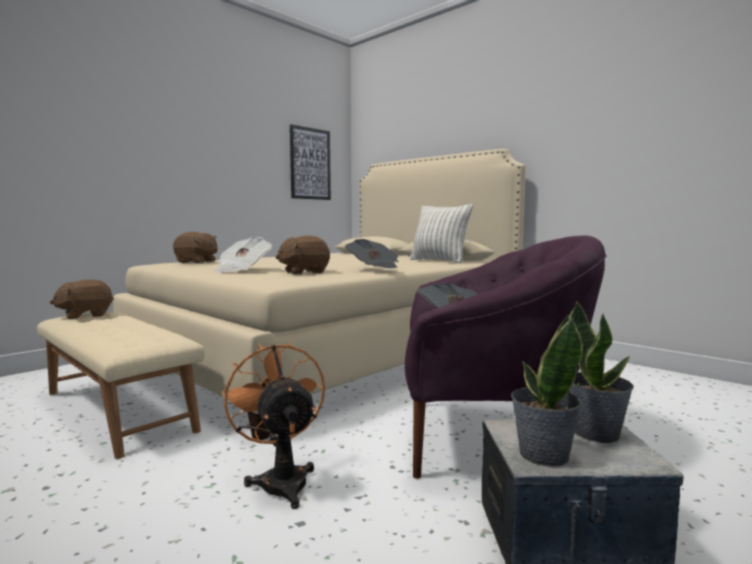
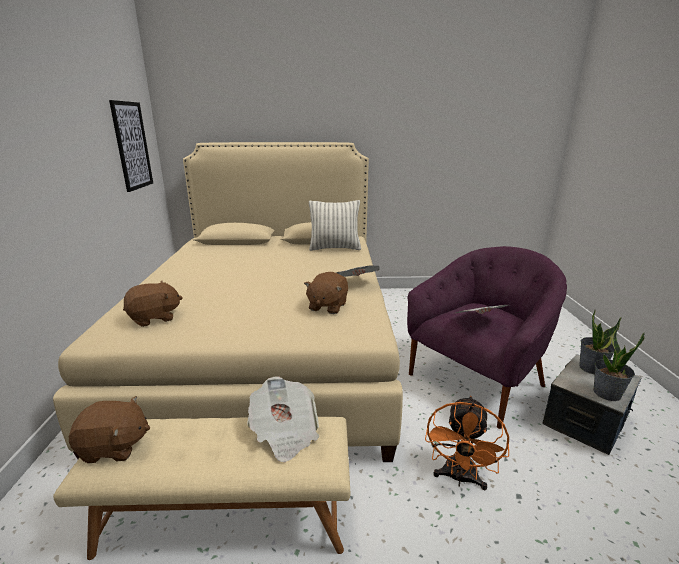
camera: 45 degrees left, 15 degrees up
(85, 315) = (114, 447): brown plush toy -> brown plush toy turned 105 degrees counterclockwise
(242, 270) = (270, 322): newspaper -> newspaper (285, 433)
(281, 479) = (459, 478): orange fan -> orange fan turned 90 degrees counterclockwise

